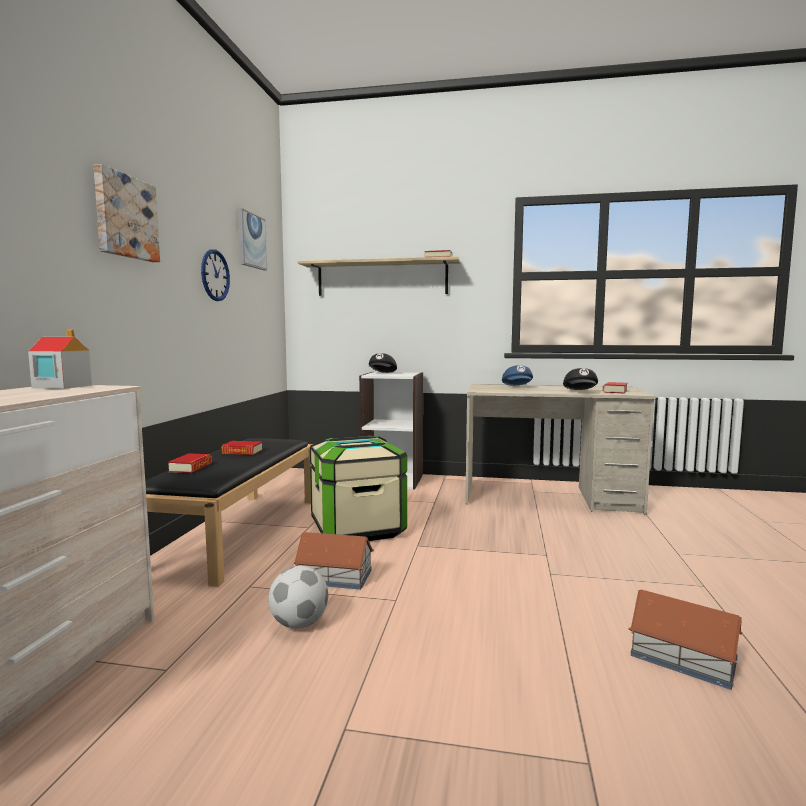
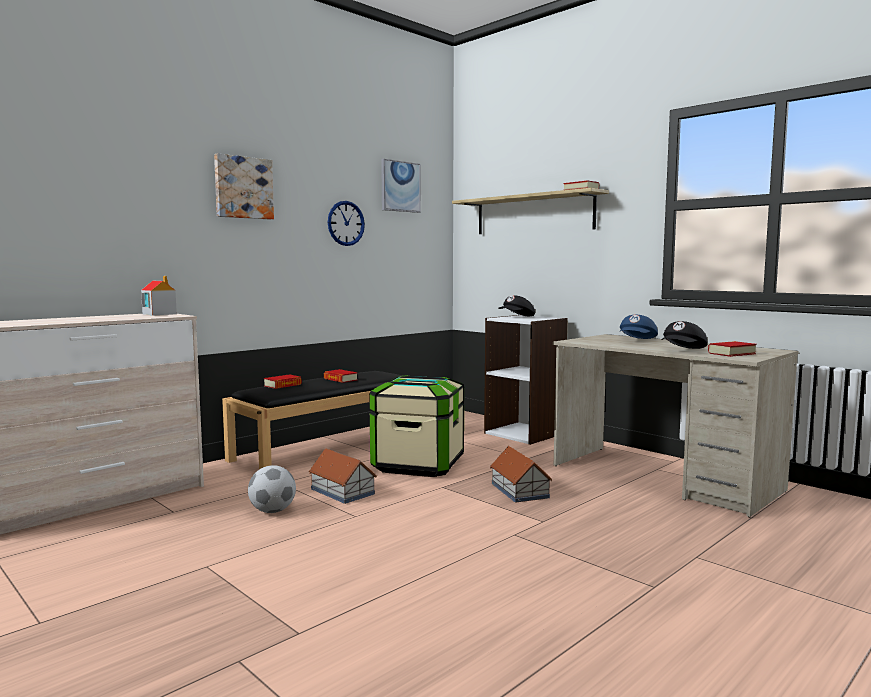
camera: 35 degrees right, 0 degrees up
(684, 658) = (498, 618): toy house -> toy house (519, 490)

